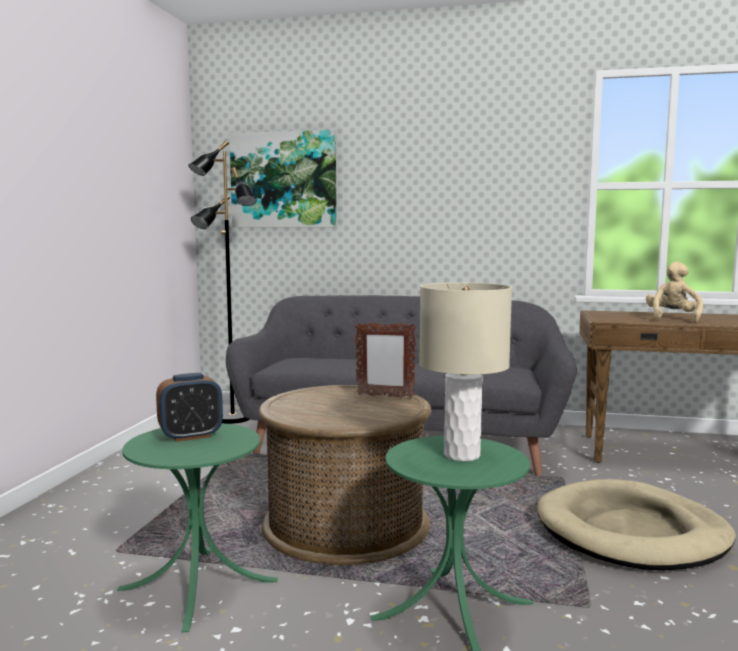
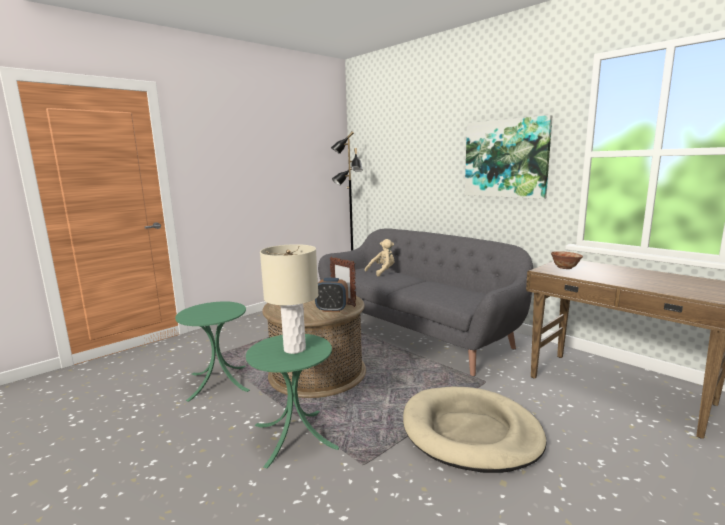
camera: 35 degrees right, 5 degrees up
(191, 436) = (216, 308): alarm clock -> alarm clock (332, 310)
(283, 180) = (388, 153): picture -> picture (506, 158)
(616, 317) = (565, 268): none -> bowl
(672, 318) = (613, 275): beige plush toy -> beige plush toy (382, 272)

